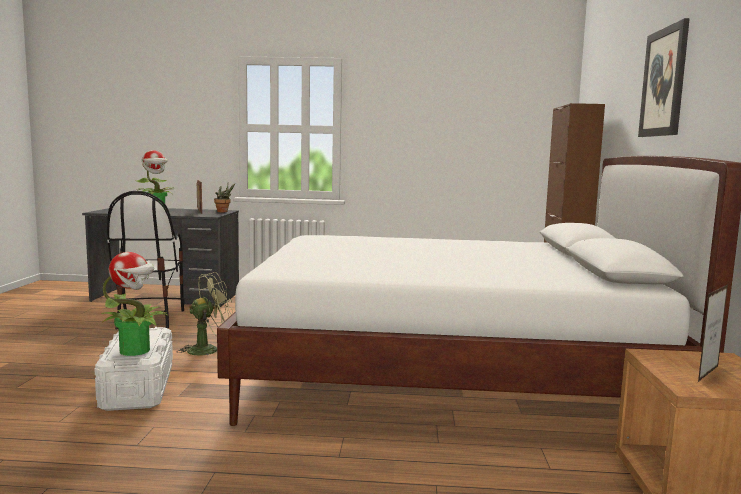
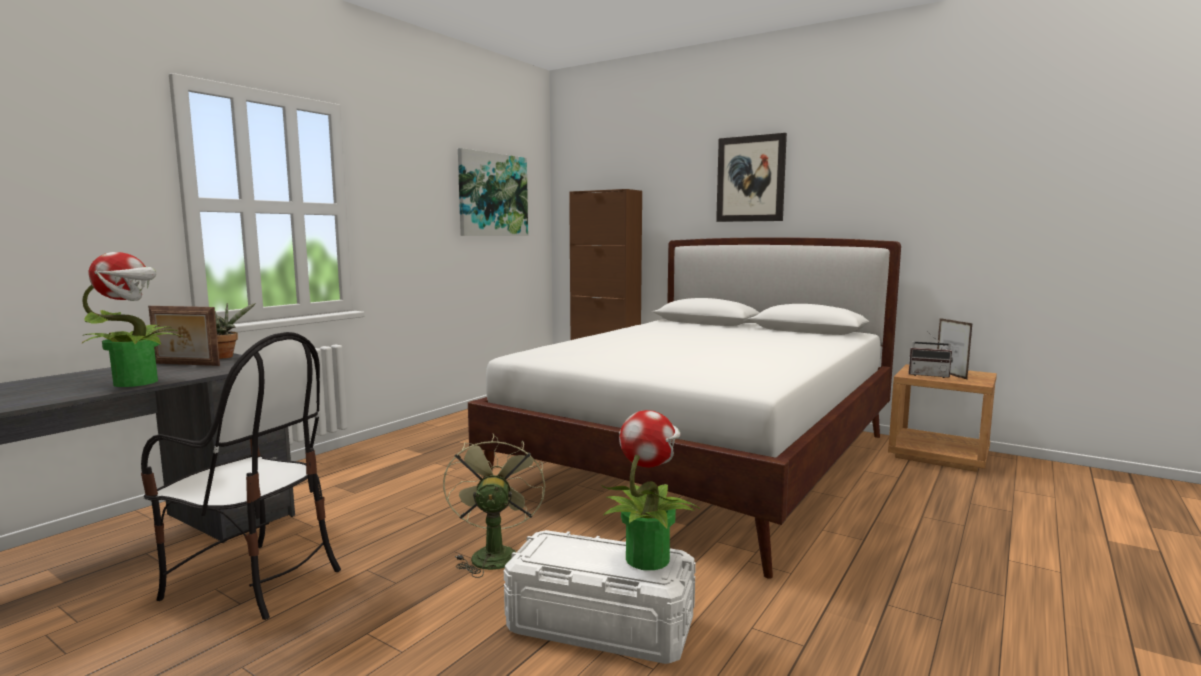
camera: 60 degrees left, 0 degrees up
(490, 115) = (492, 195): none -> picture
(675, 363) = (929, 375): none -> radio

